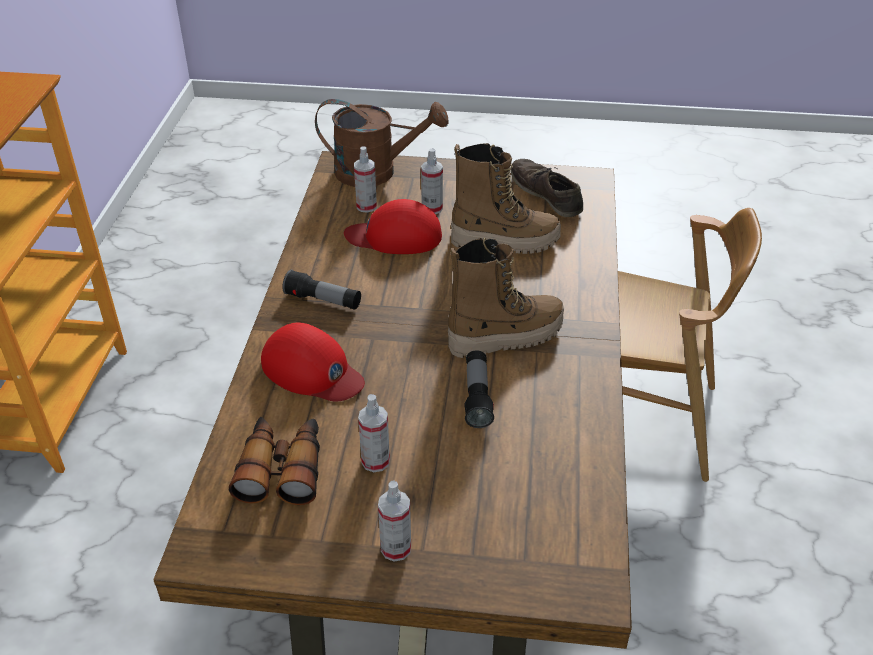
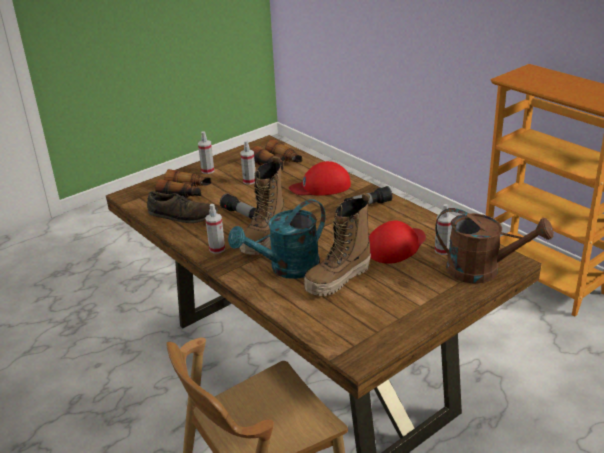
camera: 135 degrees right, 10 degrees down
(377, 172) = (482, 271): brown watering can -> brown watering can turned 120 degrees counterclockwise
(432, 208) = (409, 271): spray bottle -> spray bottle (217, 249)
(496, 512) = (186, 193): none -> binoculars
(534, 283) = (287, 269): none -> turquoise watering can
(546, 194) = (366, 325): brown shoe -> brown shoe (183, 215)

